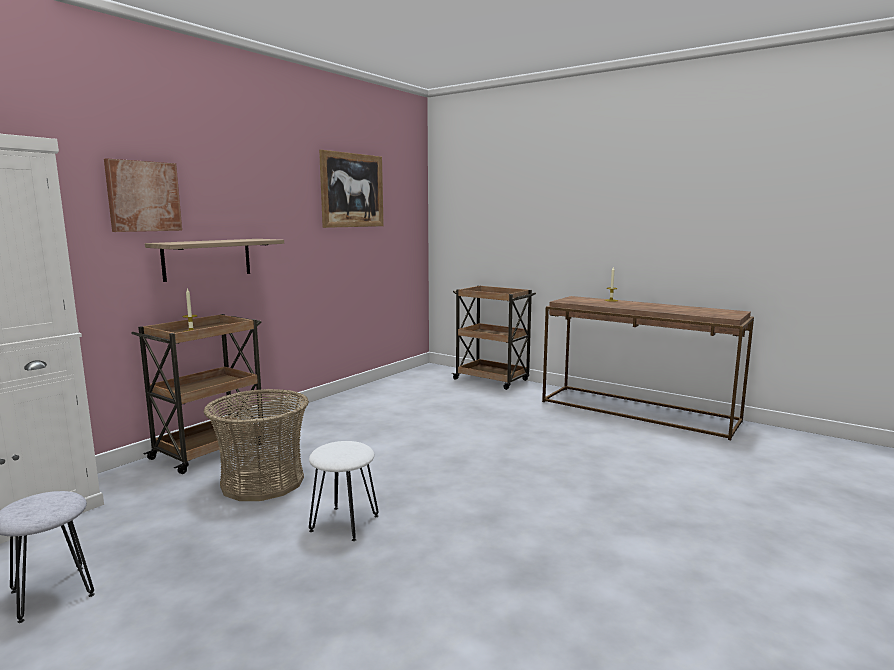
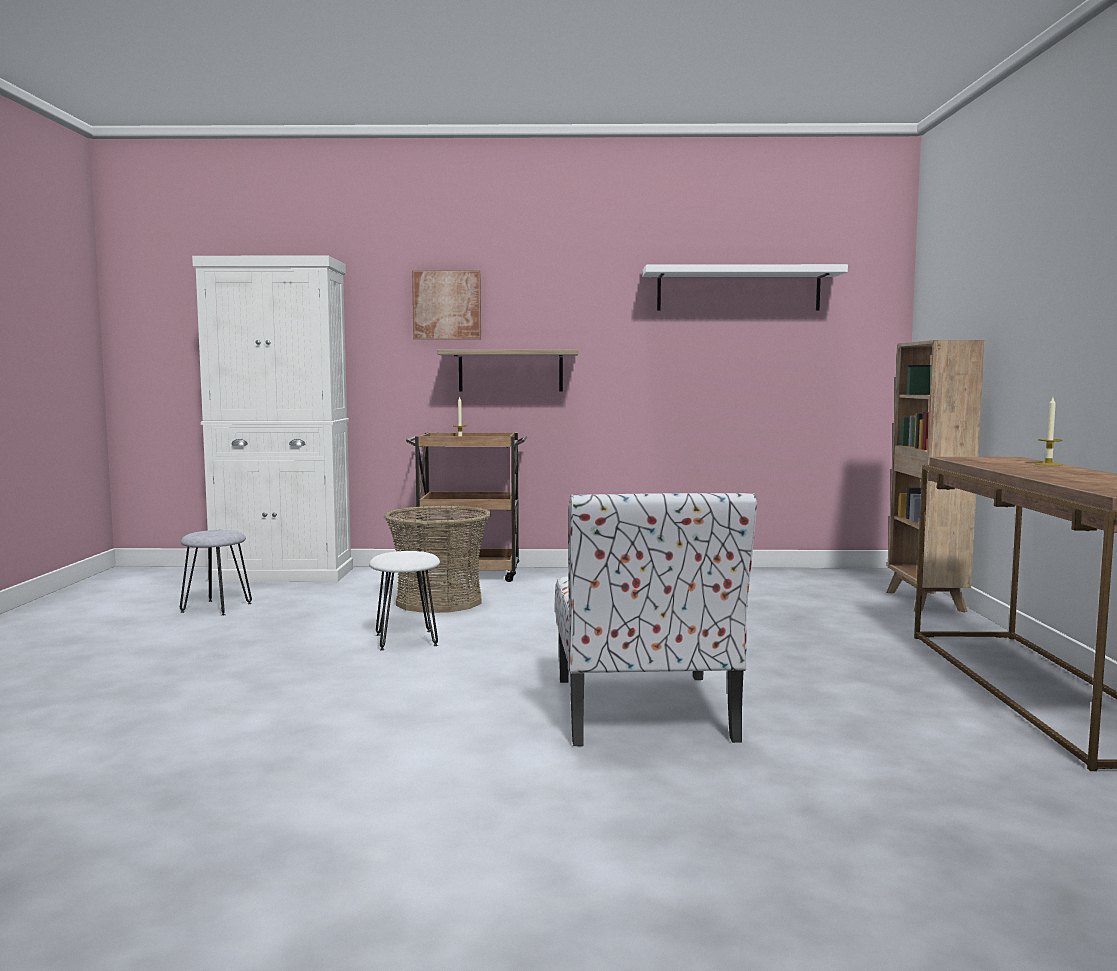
camera: 55 degrees right, 5 degrees down
(352, 190) = (738, 290): picture -> white shelf
(492, 380) = (925, 602): brown cart -> brown bookcase
(588, 494) = (643, 711): none -> chair

